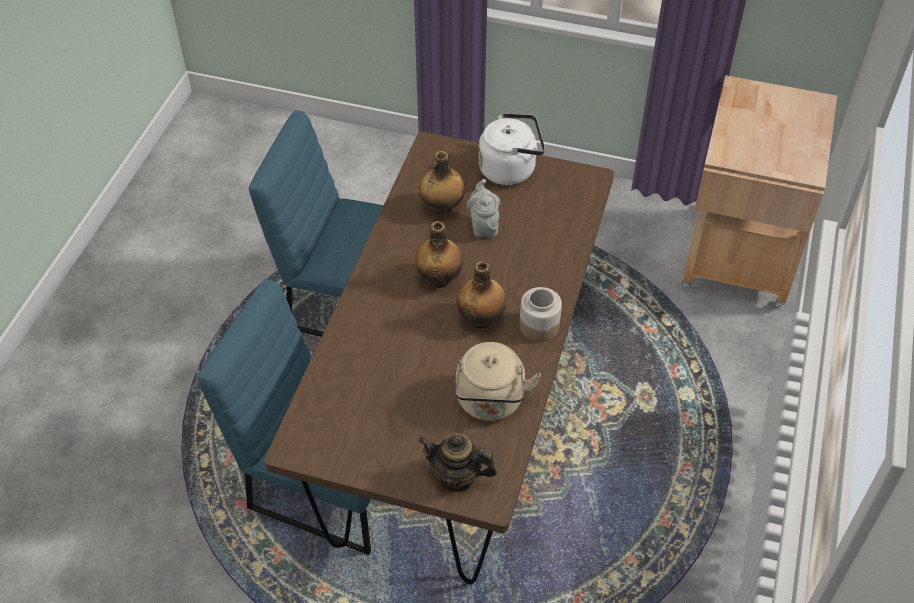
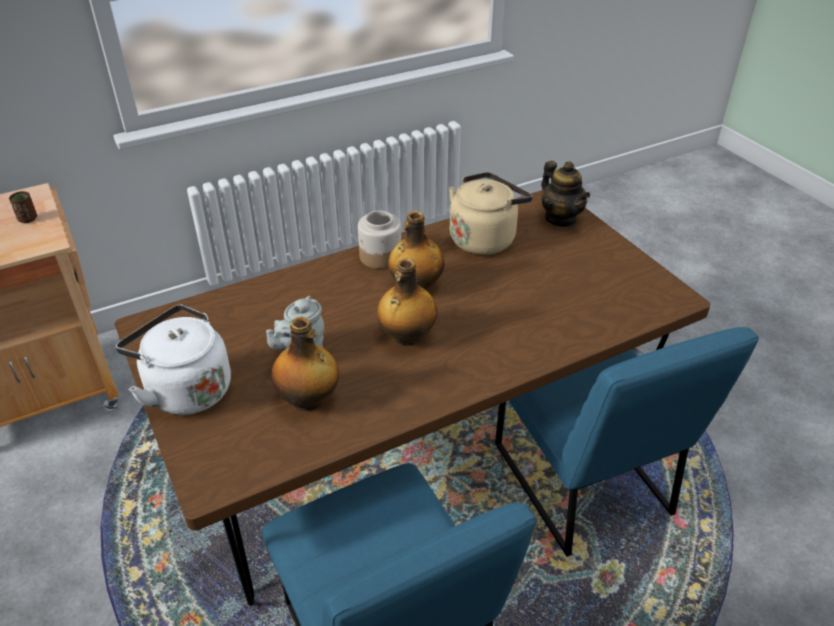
camera: 135 degrees left, 10 degrees down
(768, 158) = (28, 219): none -> brown cup

